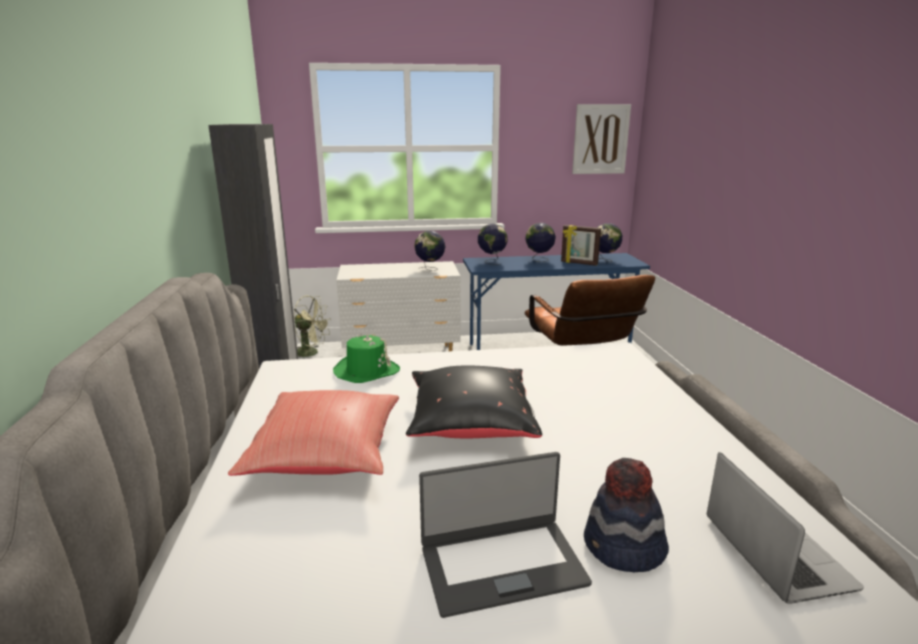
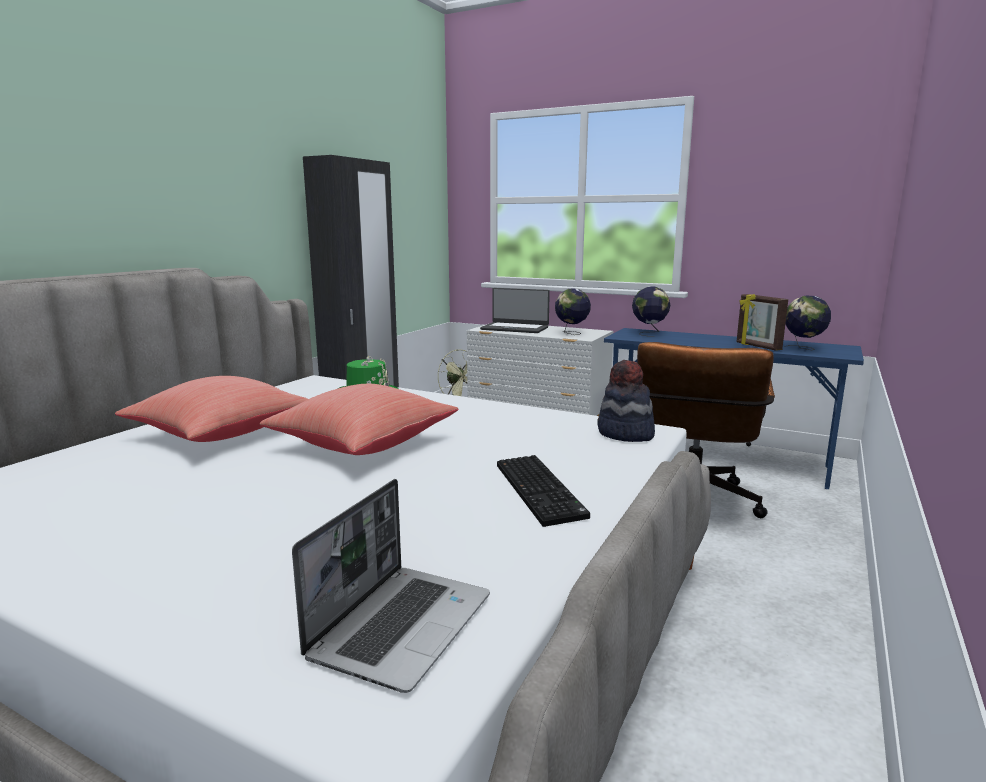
camera: 35 degrees right, 5 degrees down
(469, 424) = (362, 445): black pillow -> red pillow
(501, 564) = (174, 530): laptop -> laptop (515, 328)
(539, 260) = (710, 338): globe -> none
(600, 139) = (835, 184): picture -> none
(623, 548) = (276, 560): hat -> hat (625, 434)
(652, 420) = (541, 490): none -> keyboard

